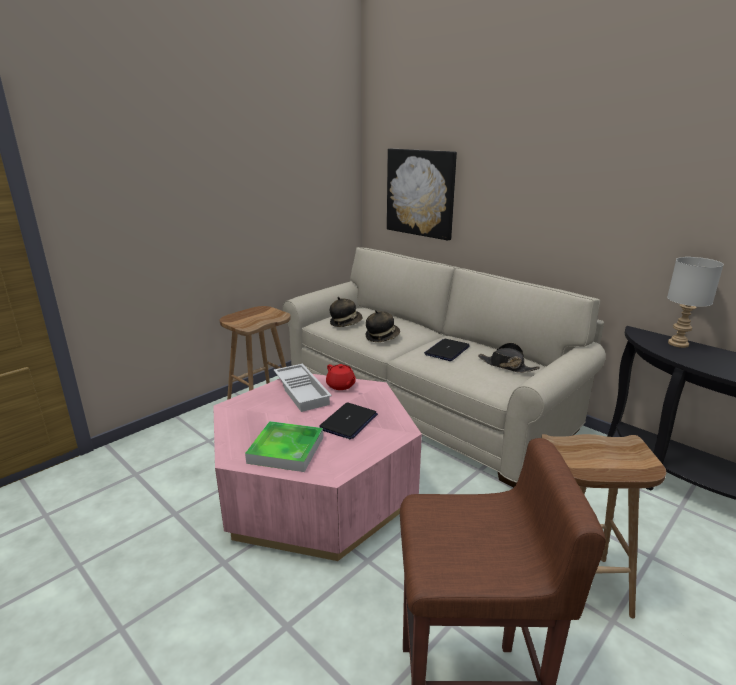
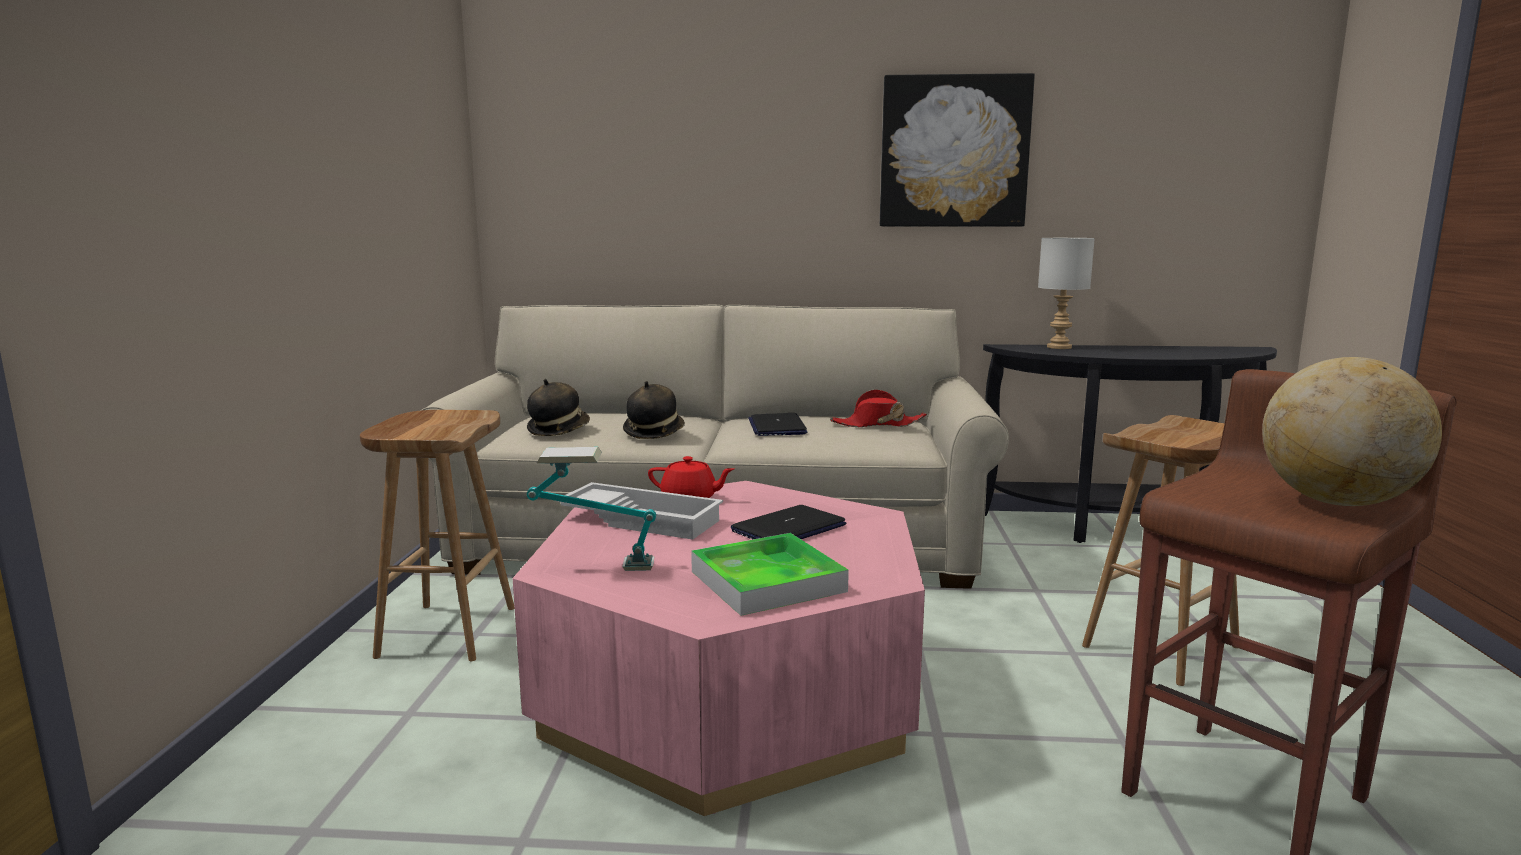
camera: 40 degrees left, 10 degrees down
(245, 411) = (594, 566): none -> table lamp
(348, 422) = (788, 528): laptop -> laptop turned 120 degrees counterclockwise
(420, 193) = (615, 201): picture -> picture (954, 152)
(487, 561) = (1337, 502): none -> globe
(506, 366) = (877, 424): black hat -> red hat

